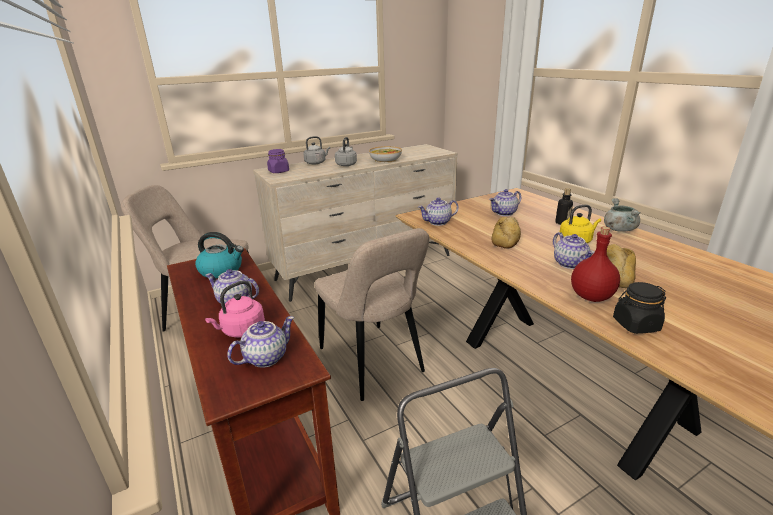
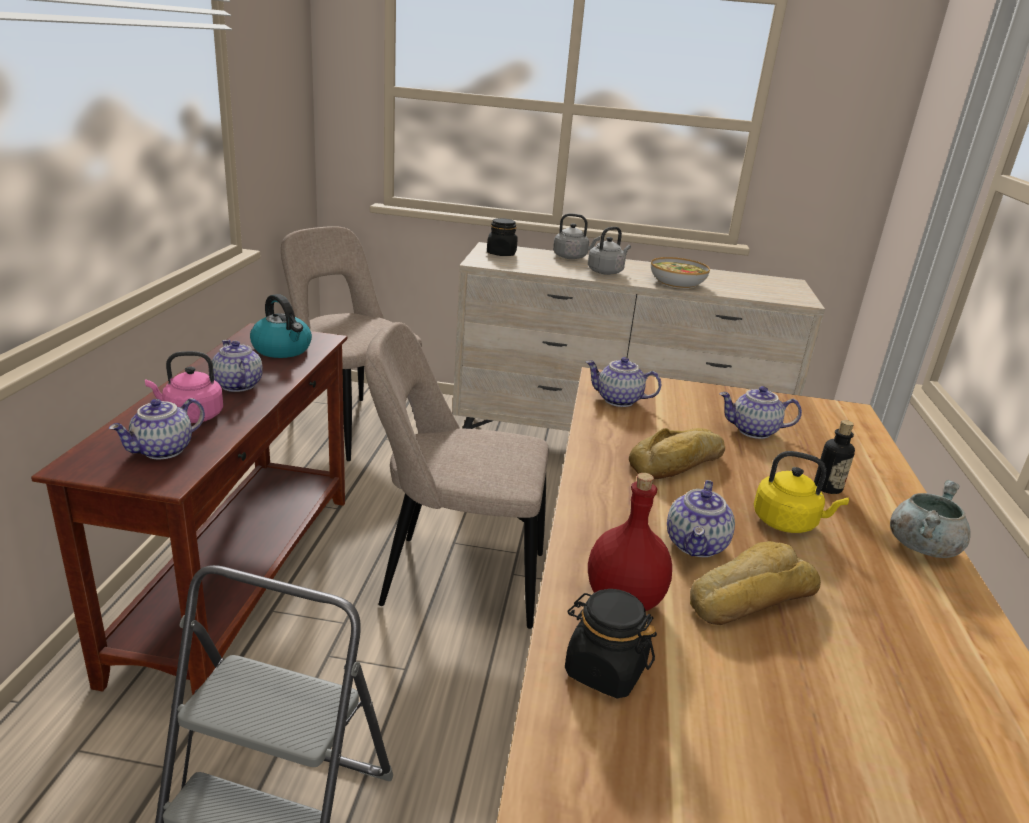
camera: 35 degrees right, 0 degrees up
(266, 357) = (163, 451): teapot -> teapot turned 135 degrees clockwise
(279, 171) = (501, 253): purple jar -> black jar
(373, 363) = (455, 579): beige chair -> beige chair turned 90 degrees clockwise

